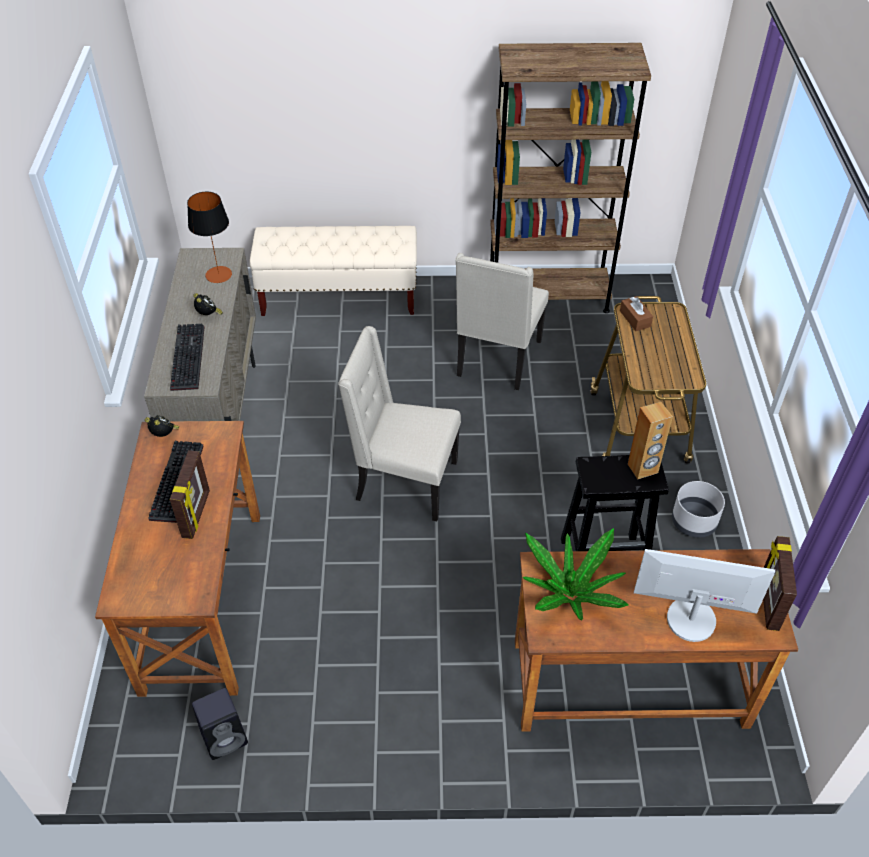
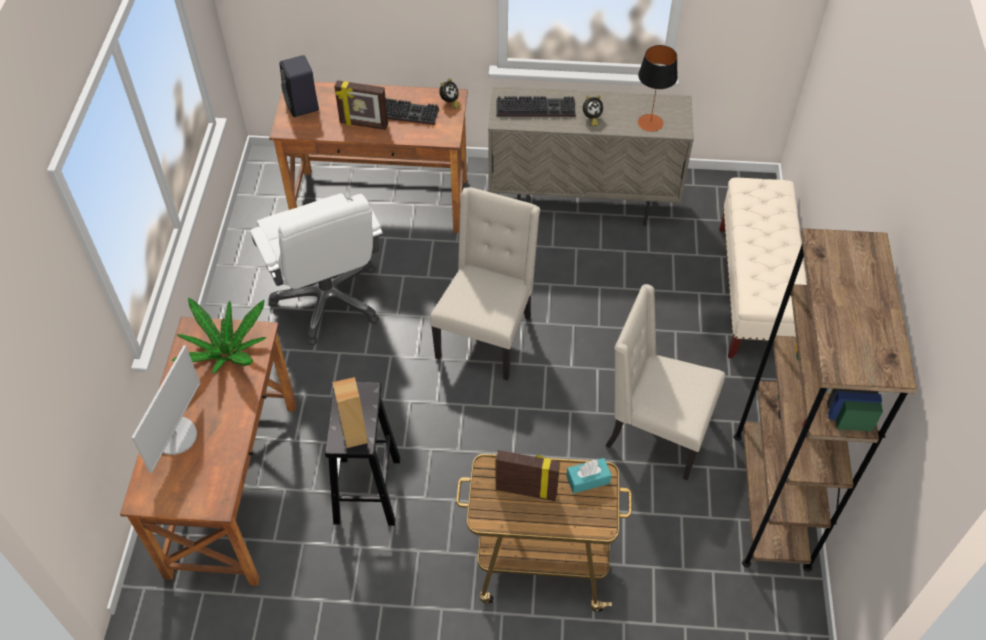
camera: 95 degrees right, 5 degrees up
(226, 737) = (260, 218): black speaker -> black speaker (302, 106)
(363, 633) = (329, 300): none -> white office chair
(635, 319) = (588, 479): brown tissue box -> turquoise tissue box
(694, 522) = (401, 588): grey planter -> none
(768, 602) = (173, 502): picture frame -> picture frame (526, 490)

